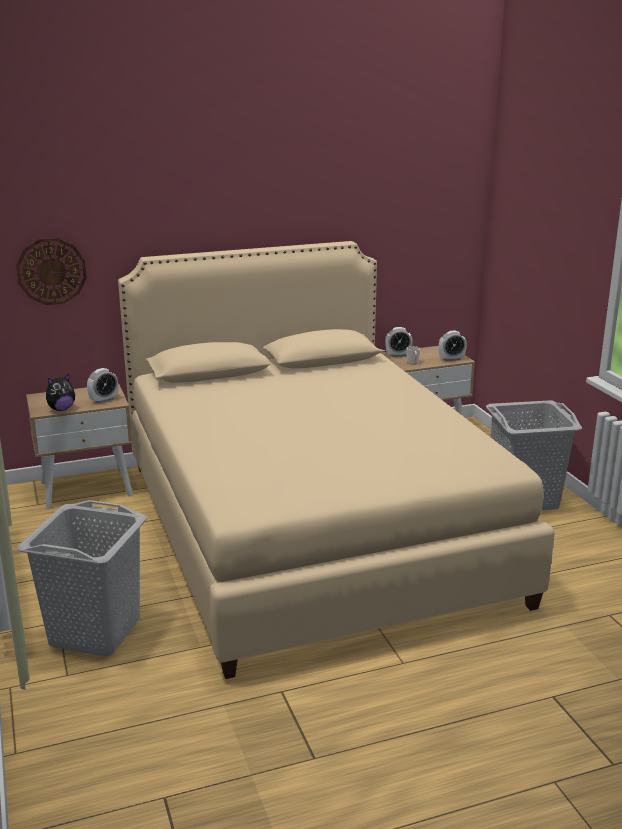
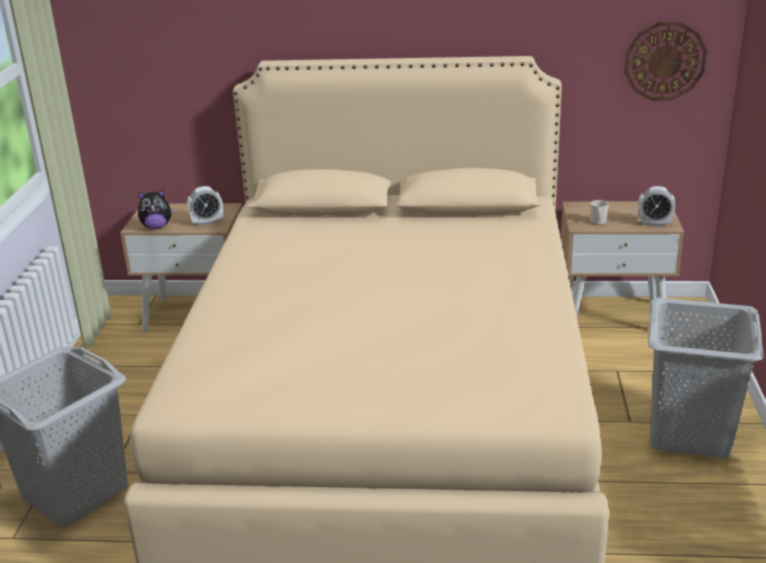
camera: 25 degrees right, 5 degrees up
(51, 271) = (165, 70): wall clock -> wall clock (664, 61)
(398, 355) = (588, 208): alarm clock -> none

